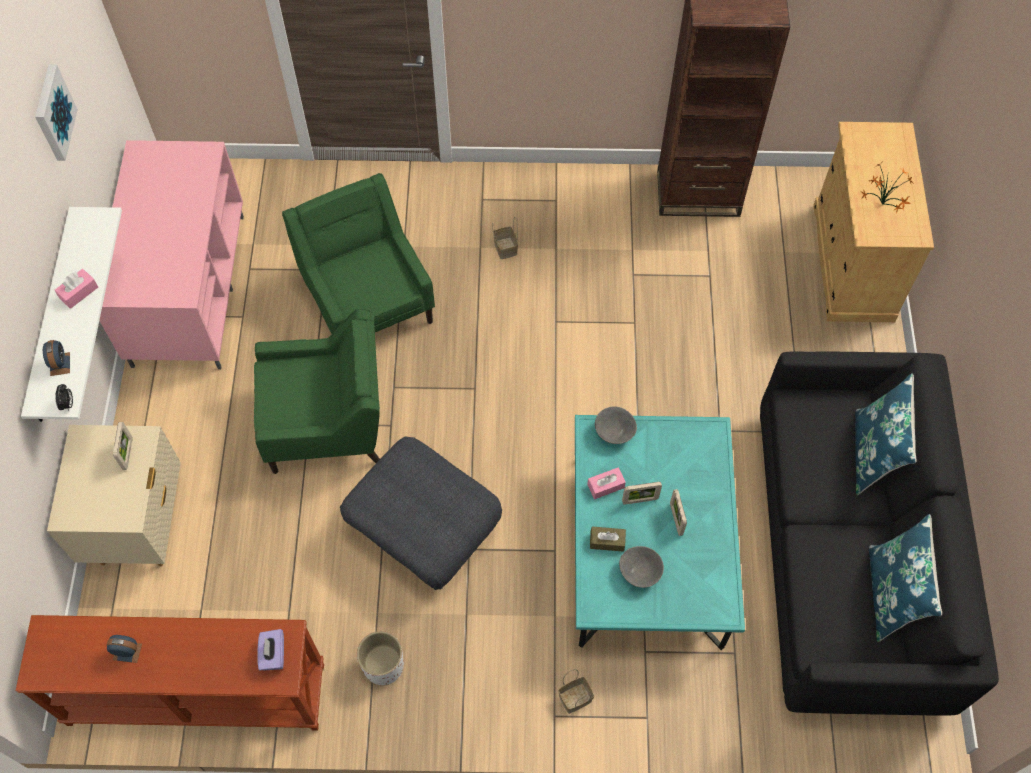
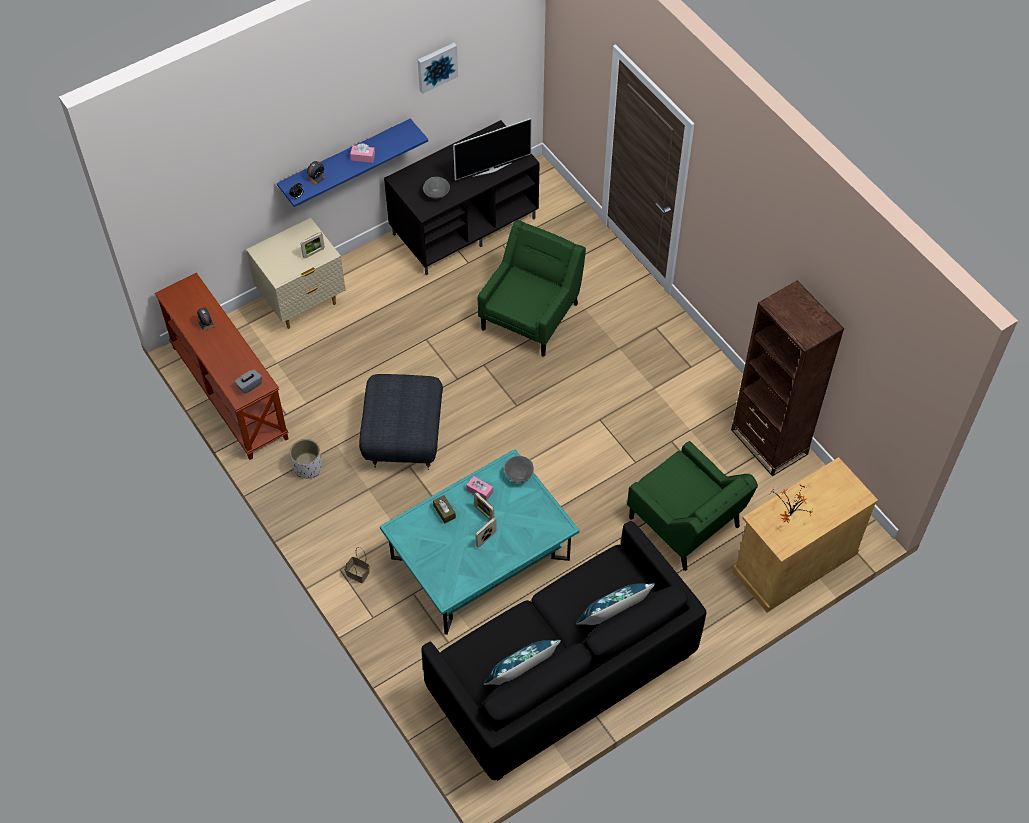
camera: 55 degrees right, 5 degrees down
(53, 318) = (345, 159): white shelf -> blue shelf
(188, 191) = (491, 169): none -> television
(188, 288) = (464, 225): pink tv stand -> black tv stand
(273, 654) = (249, 385): purple tissue box -> grey tissue box
(328, 423) = (433, 348): green armchair -> green armchair (685, 524)
(504, 247) = (630, 361): basket -> none
(639, 572) = (437, 538): grey bowl -> grey bowl (437, 194)

